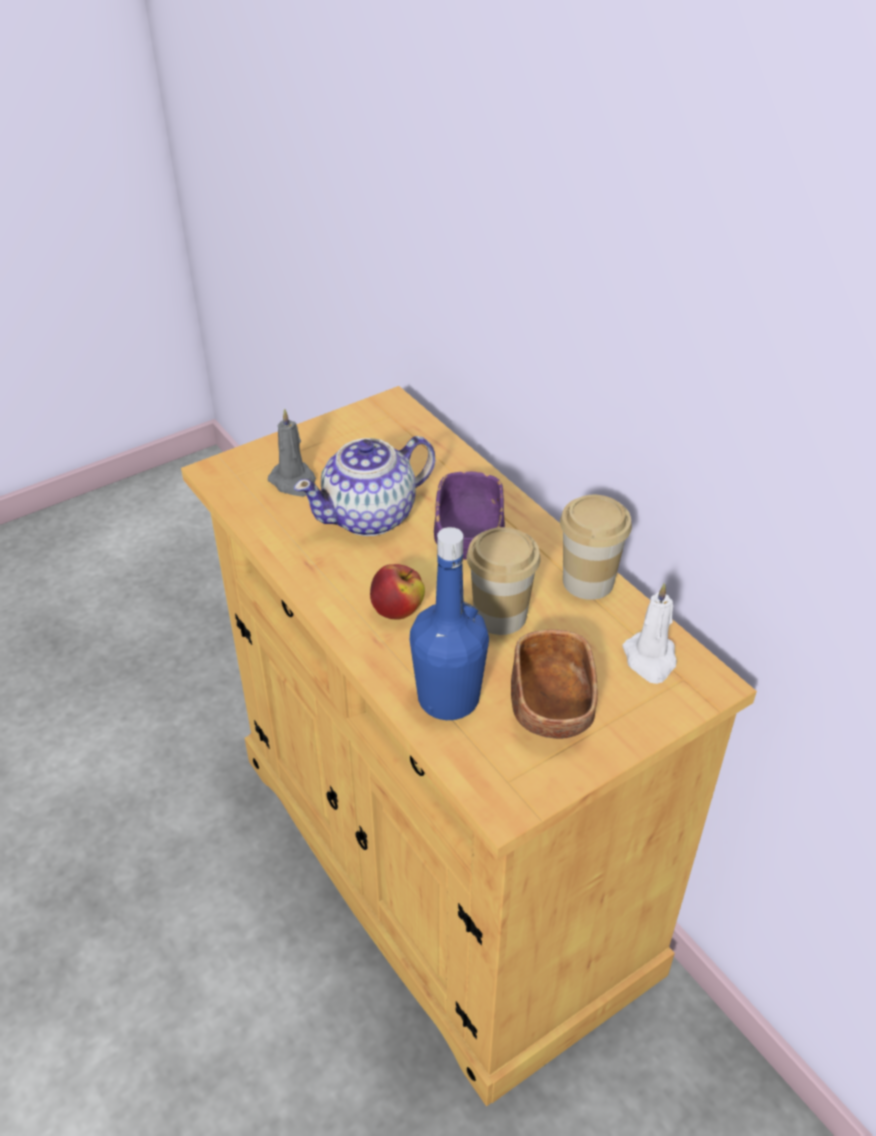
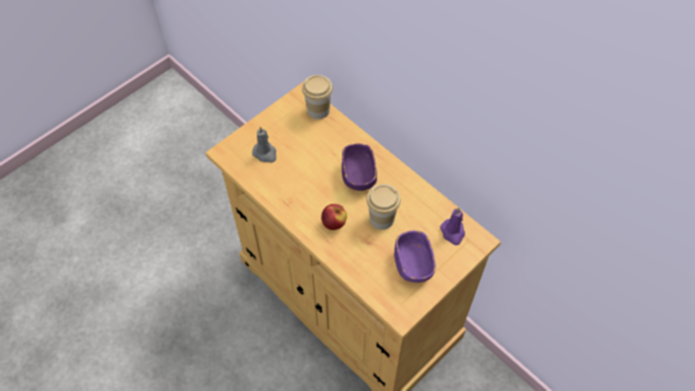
camera: 10 degrees left, 15 degrees up
(371, 516) = (308, 169): teapot -> none
(448, 698) = (367, 267): blue bottle -> none
(551, 708) = (413, 265): brown bowl -> purple bowl
(588, 581) = (419, 193): cup -> cup (318, 110)
(650, 660) = (453, 232): white candle -> purple candle

